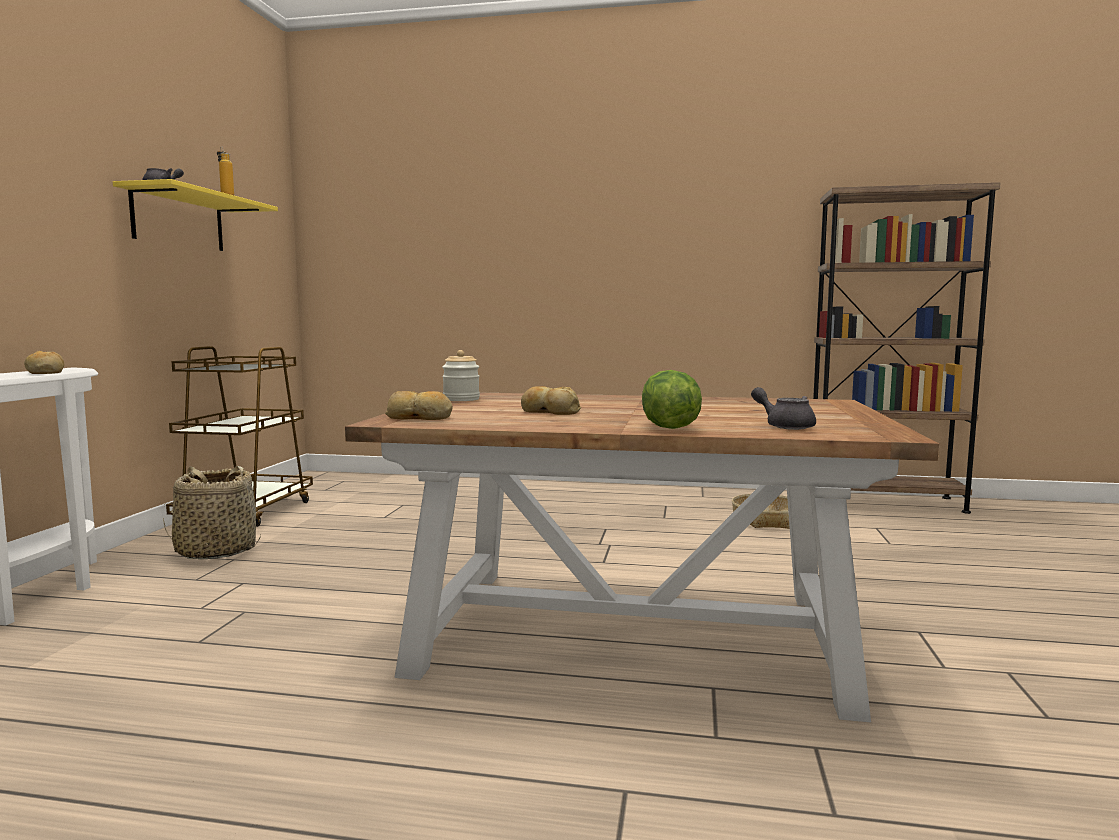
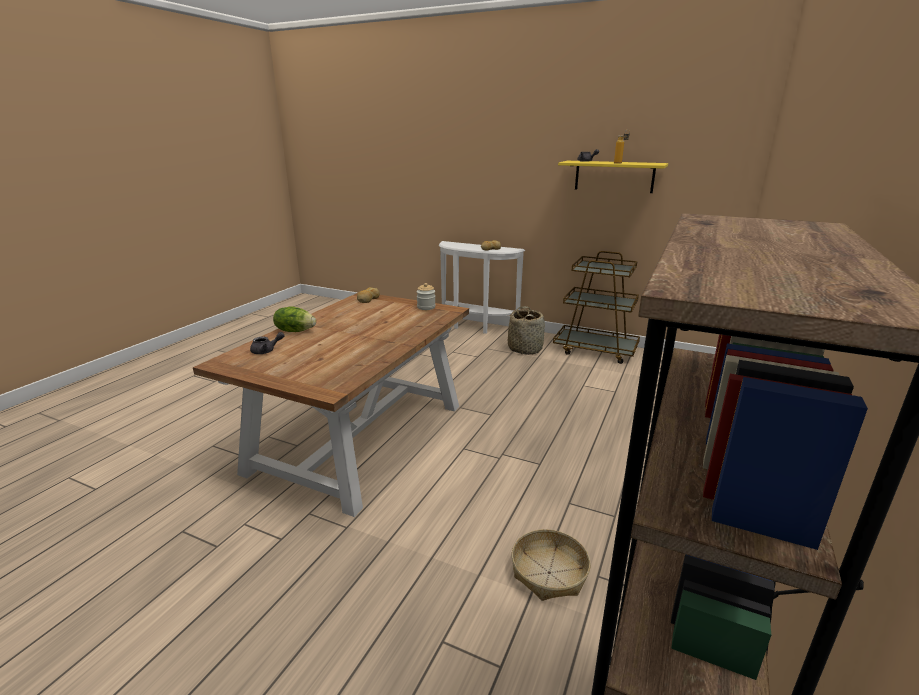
camera: 105 degrees right, 15 degrees up
(549, 412) = (363, 318): bread -> none

